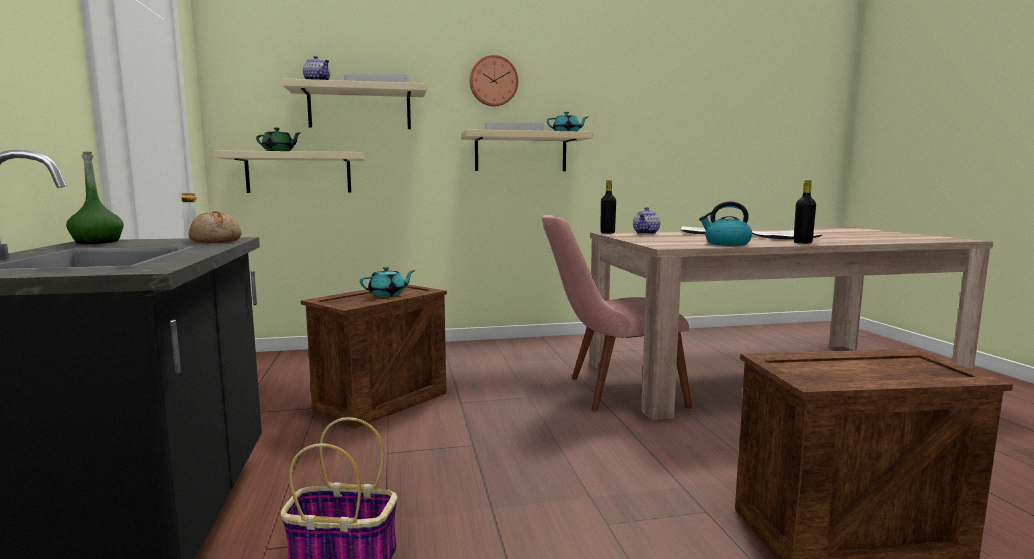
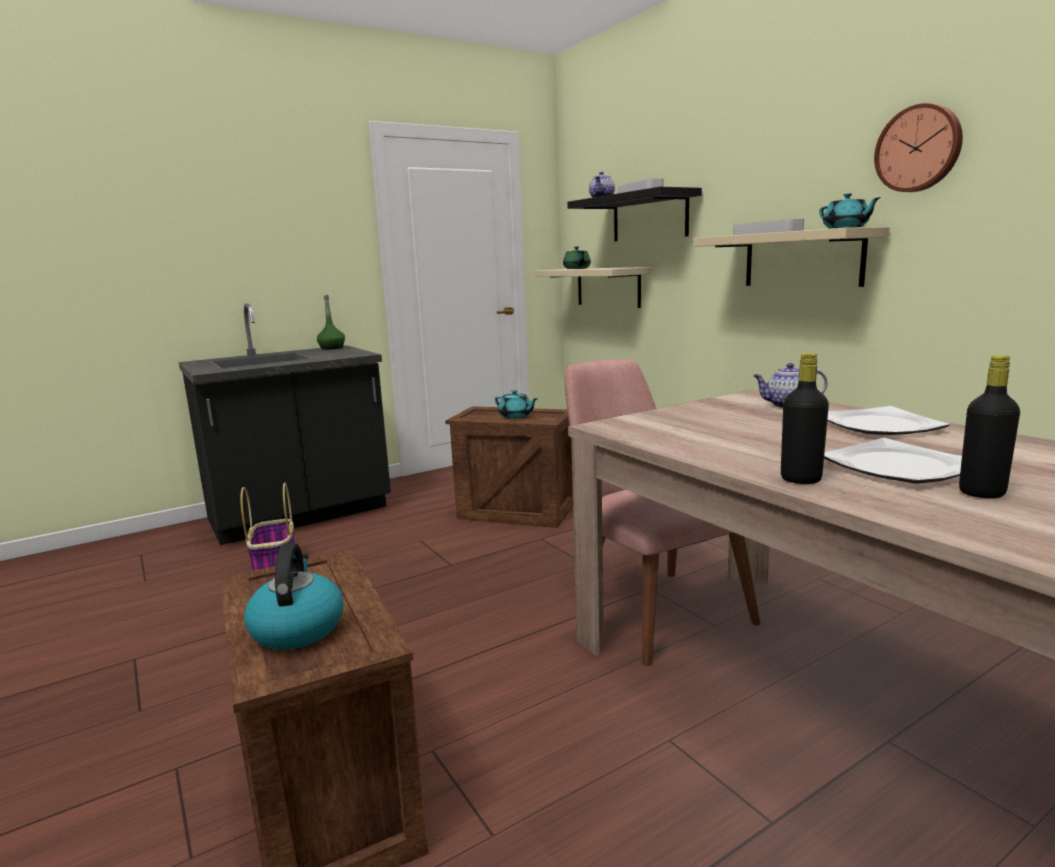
camera: 70 degrees right, 5 degrees up
(216, 240) = (347, 355): bread -> none
(359, 108) = (649, 217): beige shelf -> black shelf
(493, 81) = (774, 160): wall clock -> wall clock (919, 149)
(607, 233) = (753, 394): black bottle -> black bottle (981, 493)
(726, 244) = (692, 444): kettle -> kettle (297, 628)

